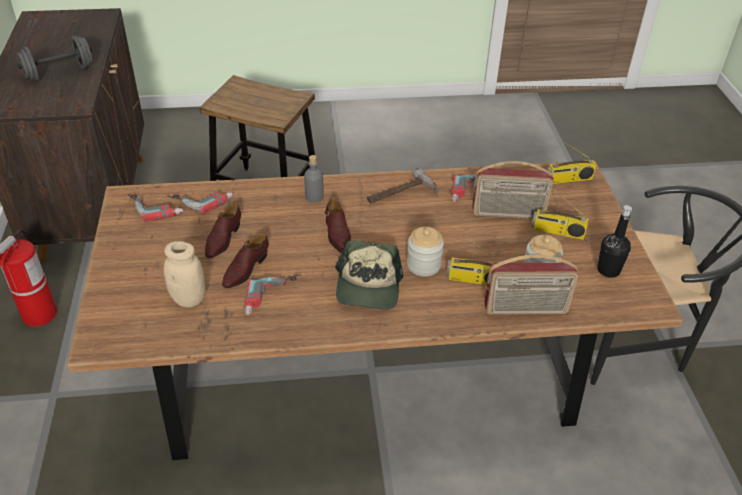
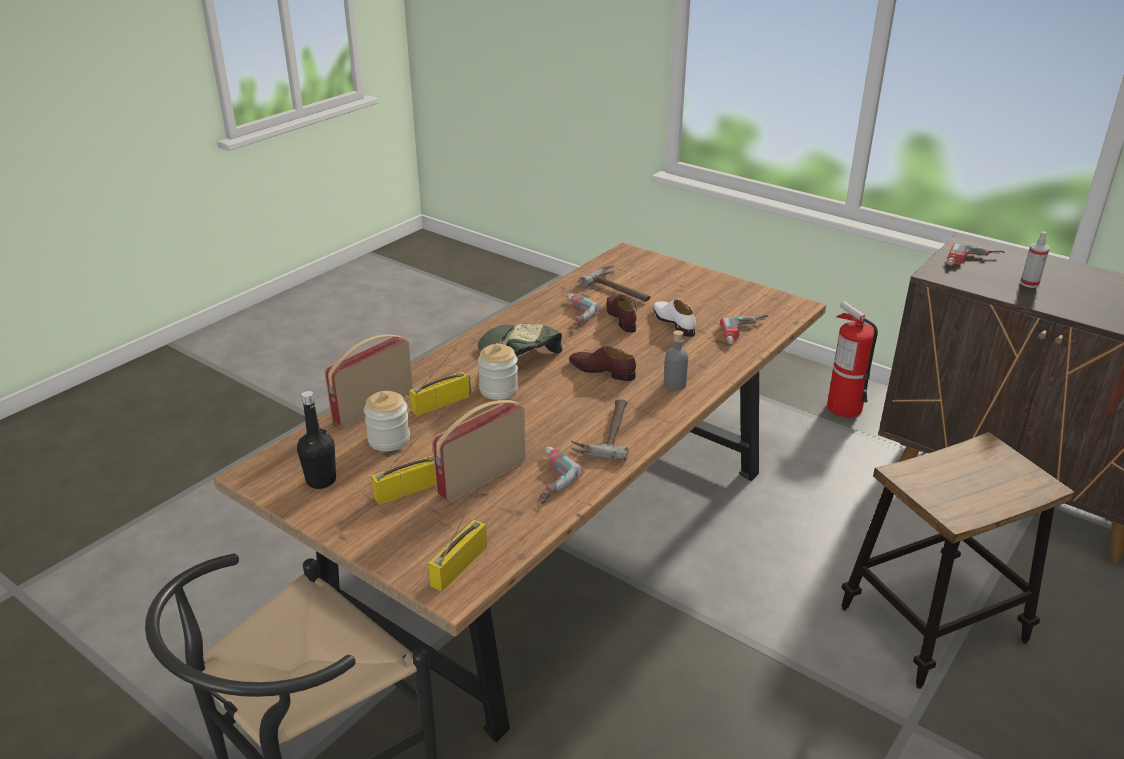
camera: 135 degrees right, 10 degrees down
(59, 72) = (1029, 283): grey dumbbell -> spray bottle
(156, 206) = (762, 312): power drill -> power drill (974, 262)
(189, 299) = (621, 289): beige jar -> hammer
(222, 239) = (674, 322): brown shoe -> white shoe

